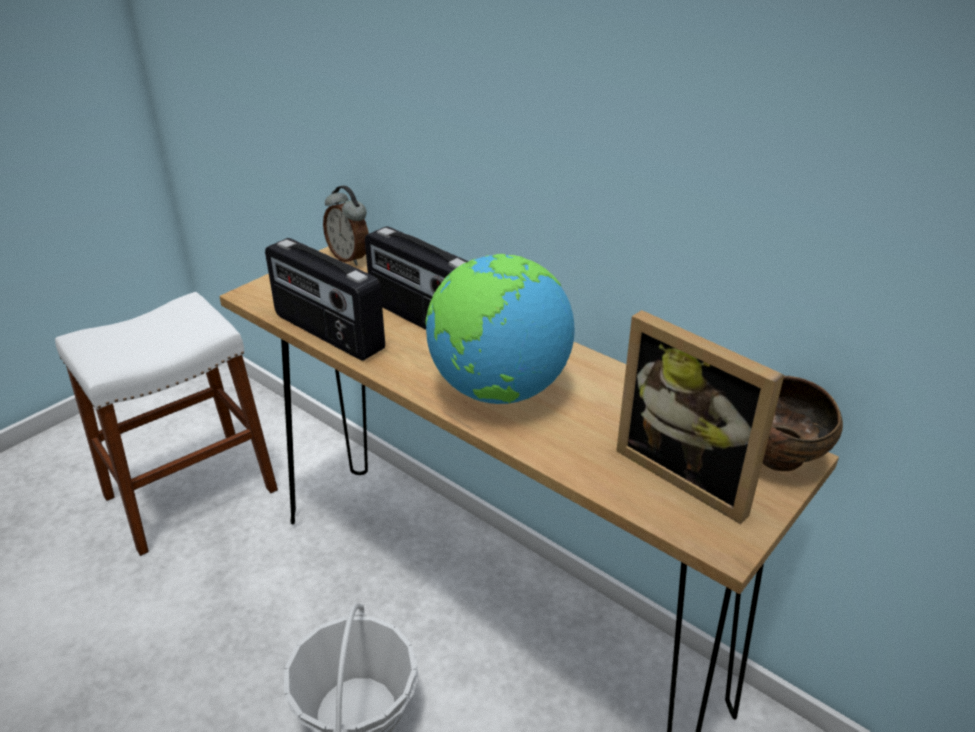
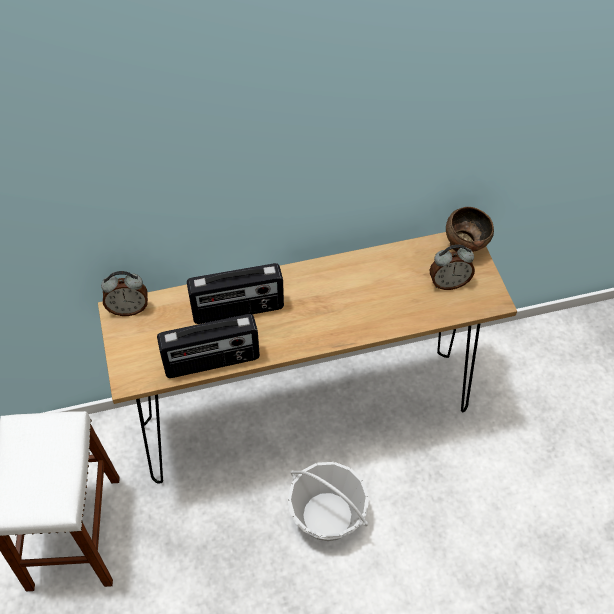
camera: 55 degrees left, 20 degrees up
(498, 390) = (333, 315): globe -> none
(689, 473) = (448, 283): picture frame -> alarm clock

